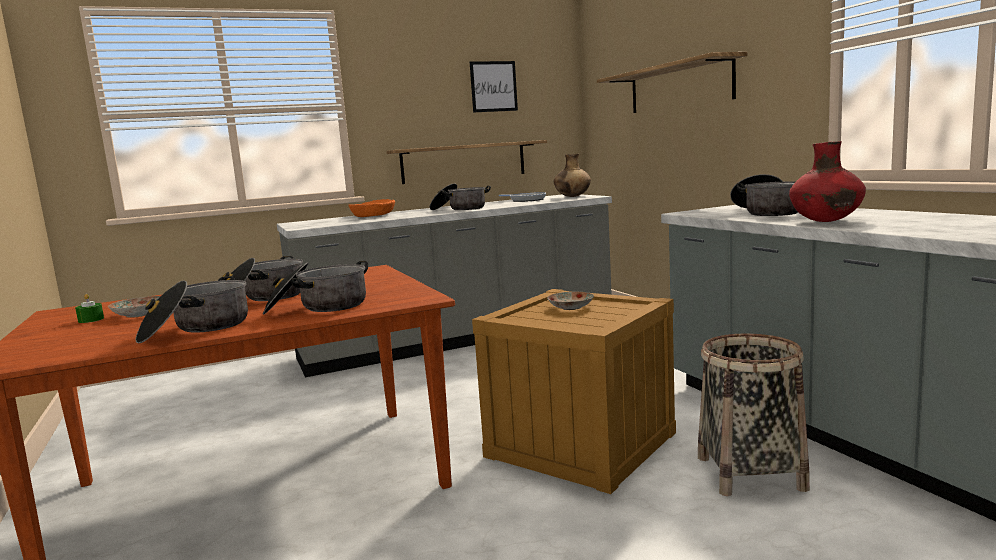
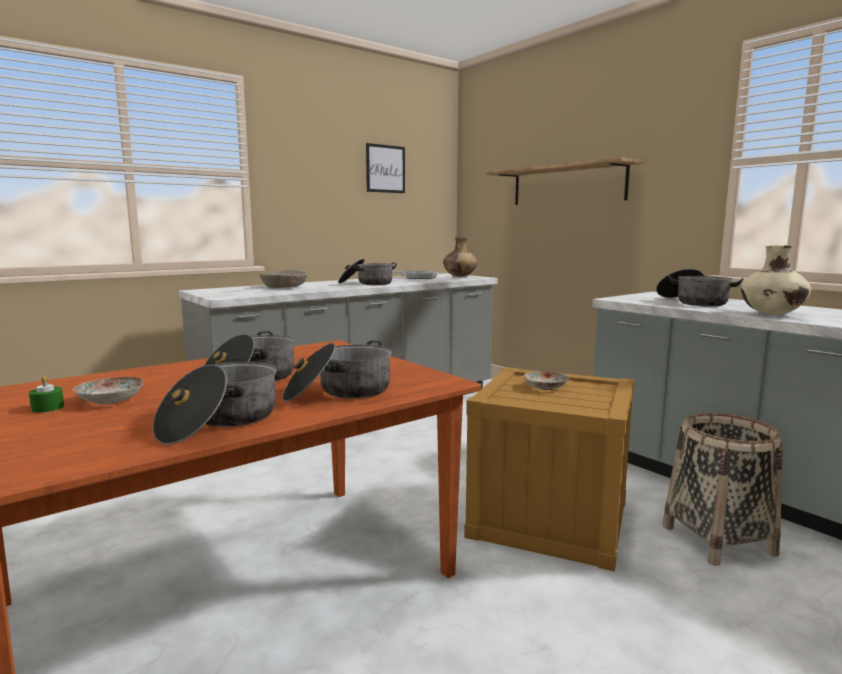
camera: 15 degrees left, 0 degrees up
(373, 216) = (284, 287): orange bowl -> beige bowl
(464, 162) = (356, 238): shelf -> none
(826, 221) = (772, 314): red vase -> beige vase

